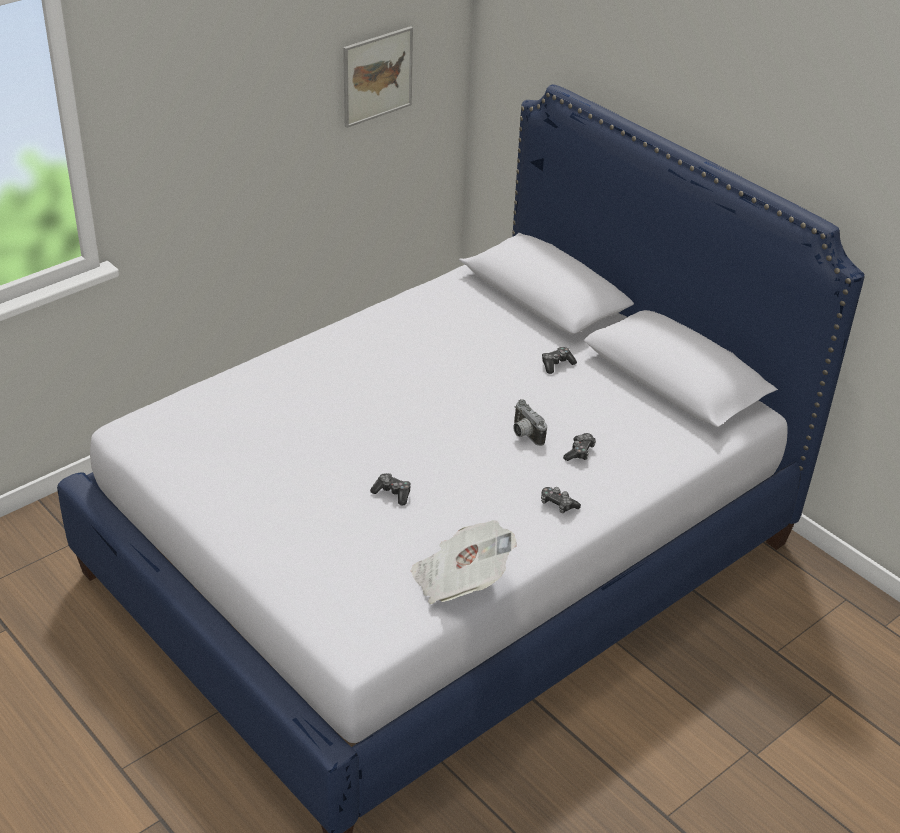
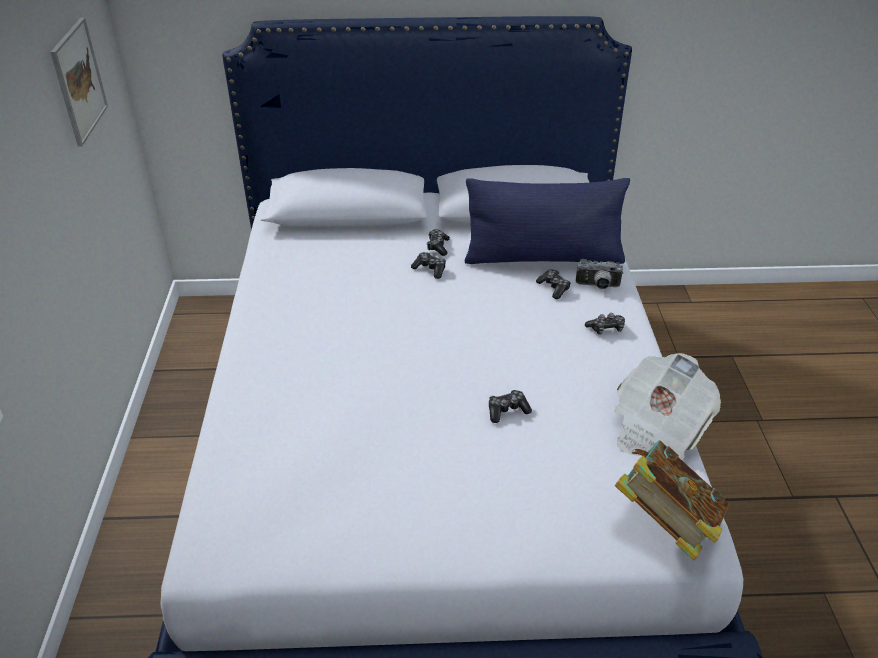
camera: 50 degrees left, 0 degrees up
(357, 622) = (665, 523): none -> book
(519, 375) = (430, 269): none -> game controller
(524, 434) = (504, 303): camera -> camera (597, 286)
(618, 427) = (543, 257): none -> blue pillow

